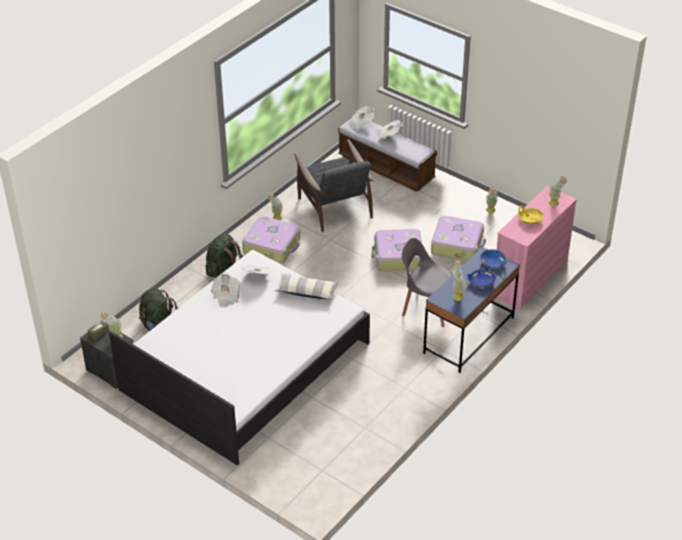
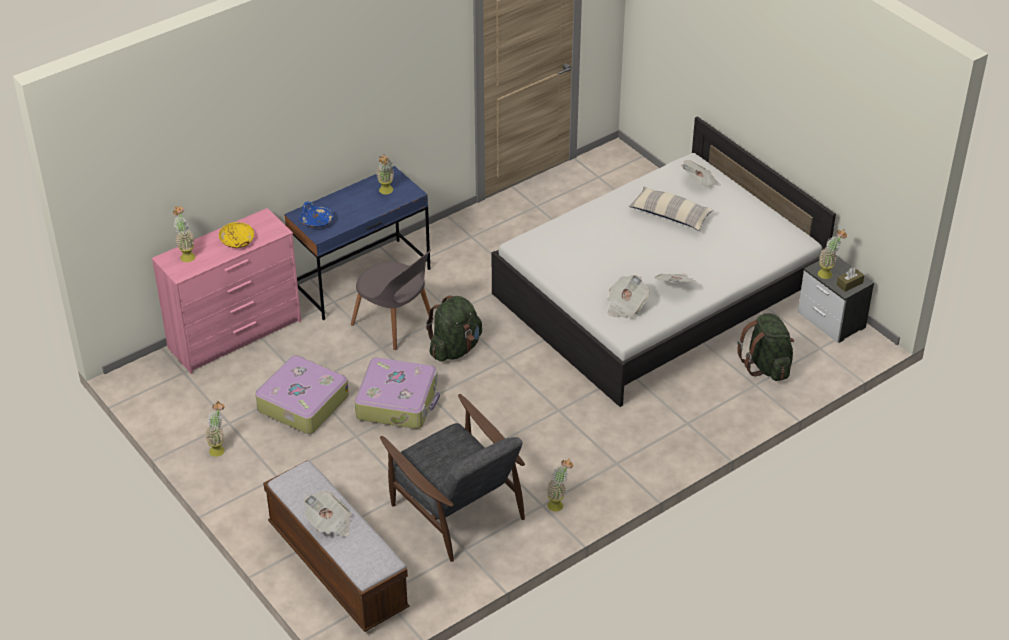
camera: 165 degrees left, 0 degrees up
(223, 270) = (661, 432): green backpack -> green backpack (455, 348)
(272, 246) = (577, 456): suitcase -> none
(306, 291) = (565, 275): pillow -> pillow (670, 215)
(334, 206) = (456, 508): grey armchair -> grey armchair turned 150 degrees clockwise
(360, 123) = (365, 560): newspaper -> newspaper (700, 183)
(481, 281) = (346, 202): blue bowl -> none

